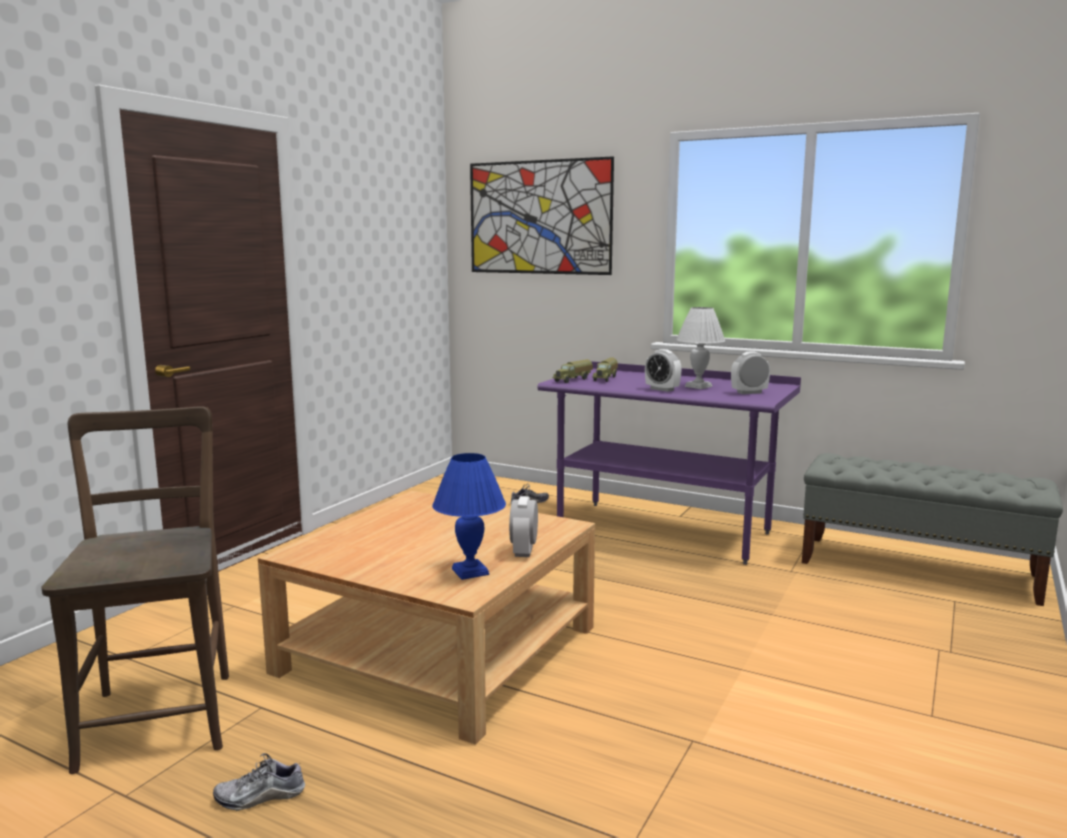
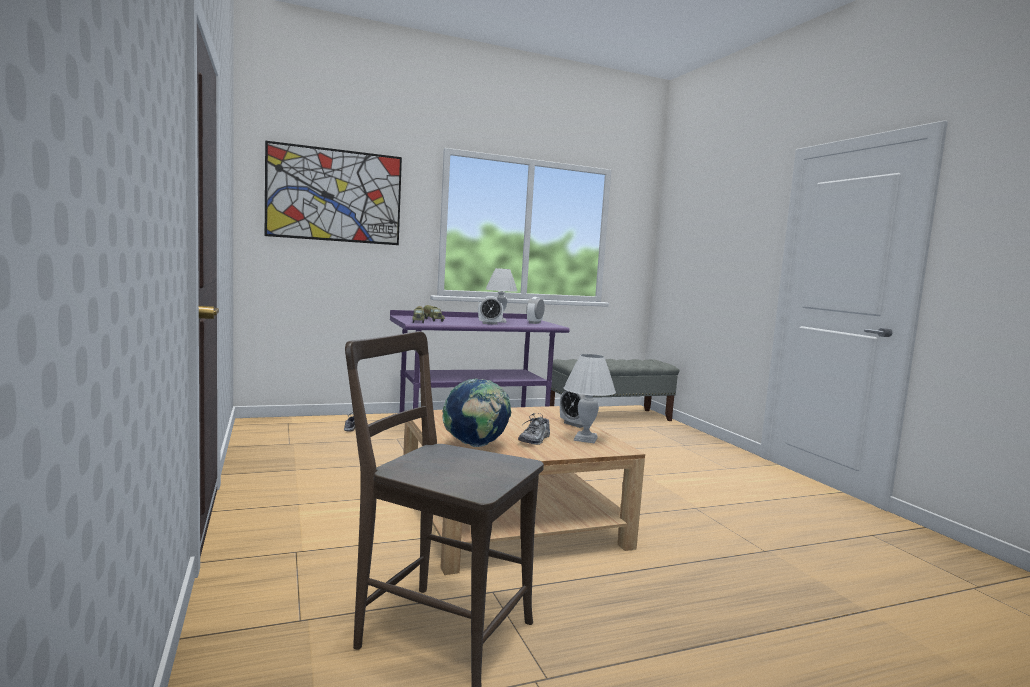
camera: 50 degrees left, 5 degrees down
(260, 796) = (614, 626): shoe -> shoe (535, 440)
(342, 544) = (475, 446): none -> globe
(469, 571) = (584, 439): blue table lamp -> white table lamp

